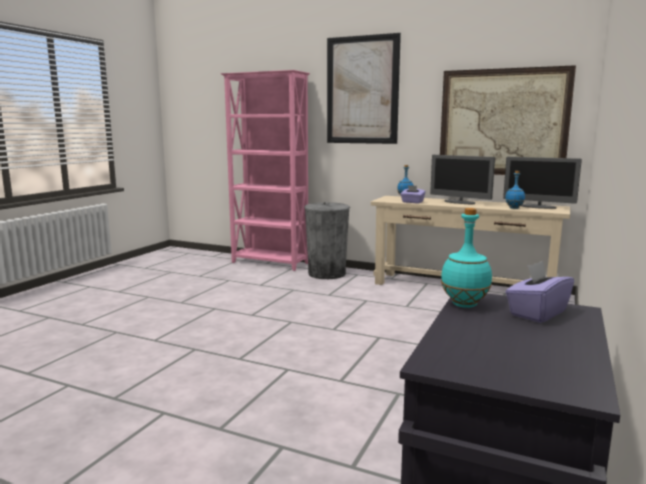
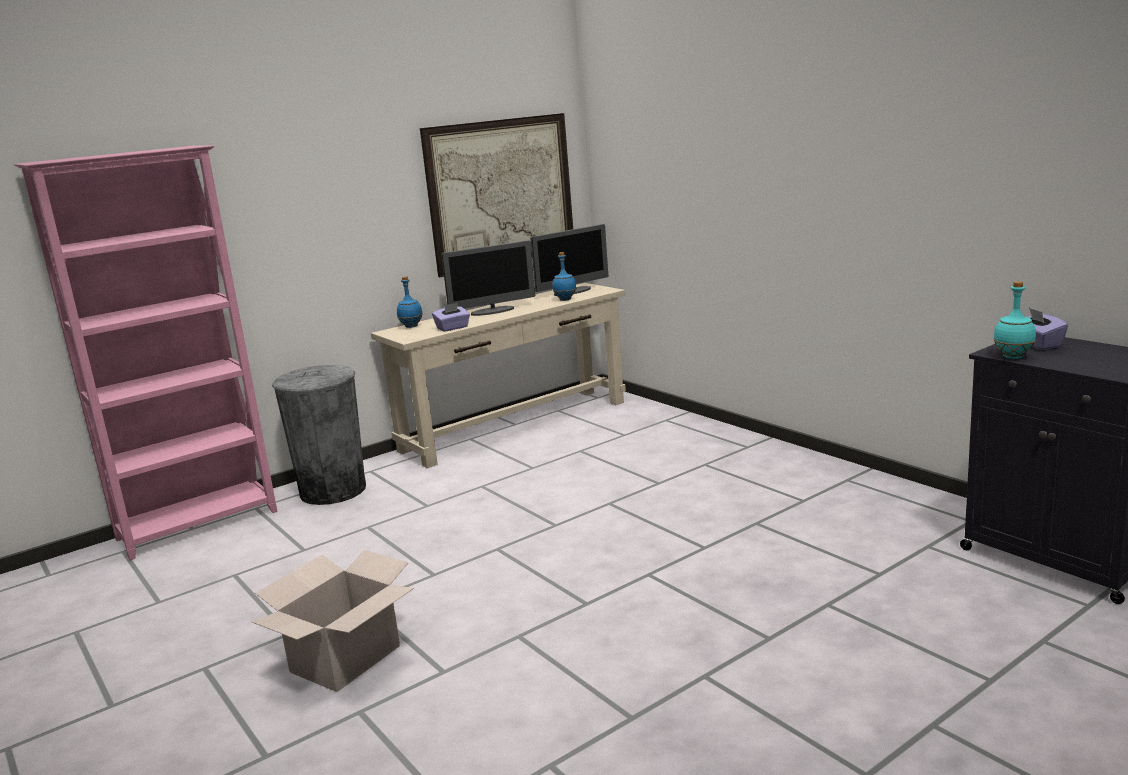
camera: 60 degrees left, 5 degrees up
(161, 318) = (345, 658): none -> cardboard box
(362, 90) = (299, 168): picture -> none

